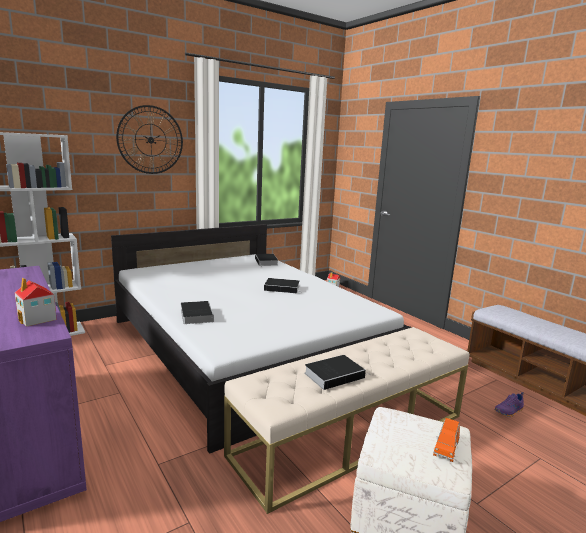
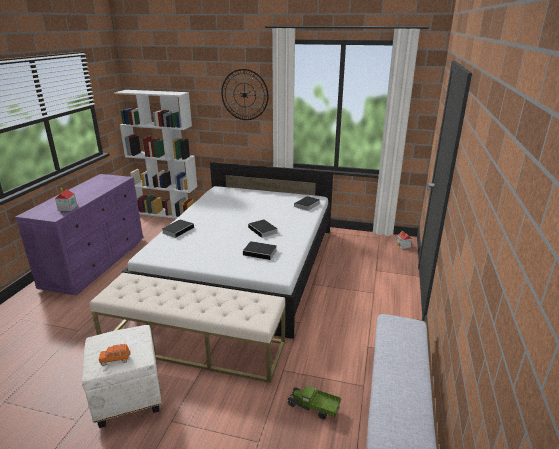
camera: 50 degrees right, 10 degrees up
(335, 374) = (161, 296): book -> book (261, 252)
(509, 411) = (313, 407): purple shoe -> toy truck

